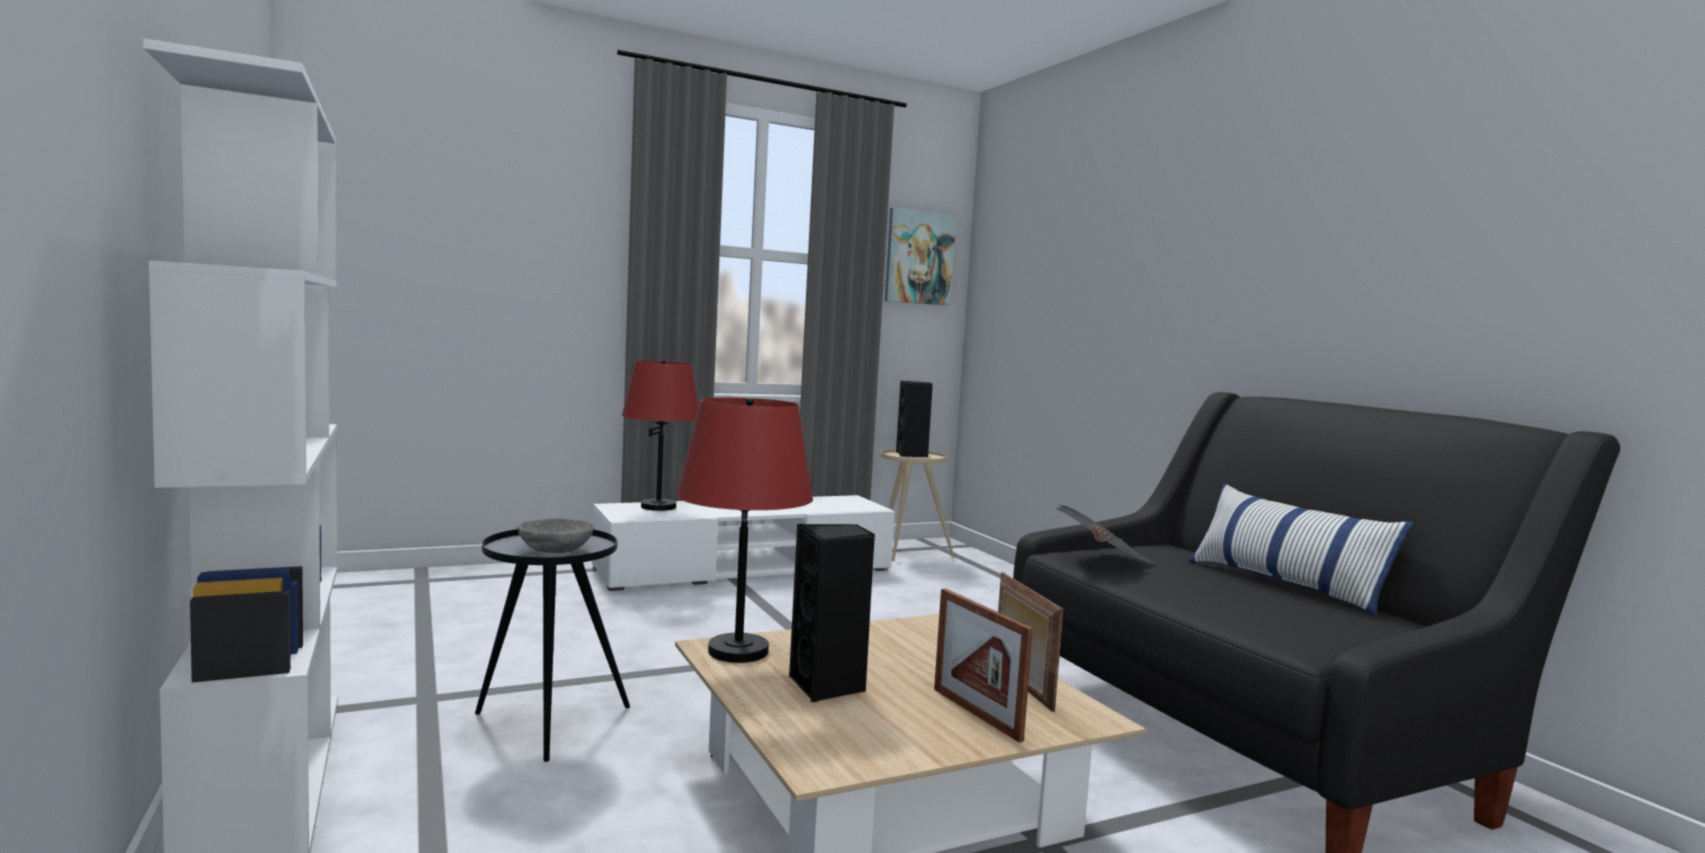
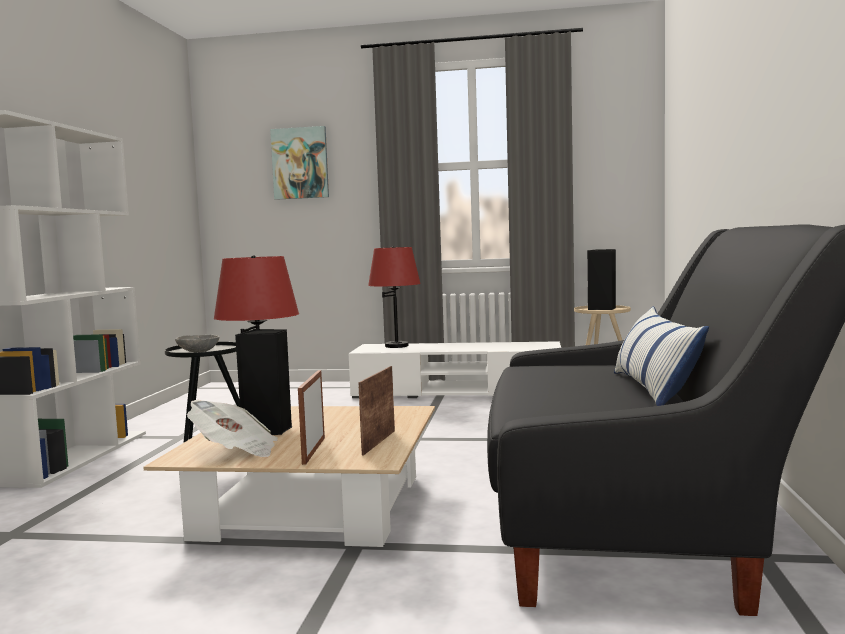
camera: 35 degrees right, 0 degrees up
(919, 257) = (613, 148): picture -> picture (300, 163)
(1102, 560) = (540, 369): newspaper -> newspaper (235, 451)

